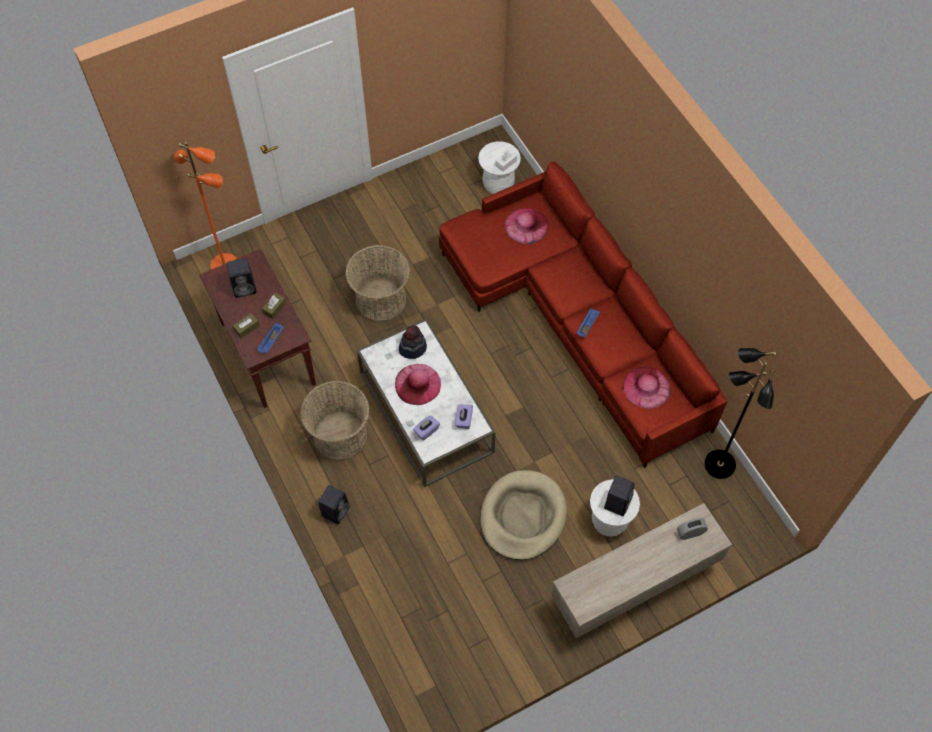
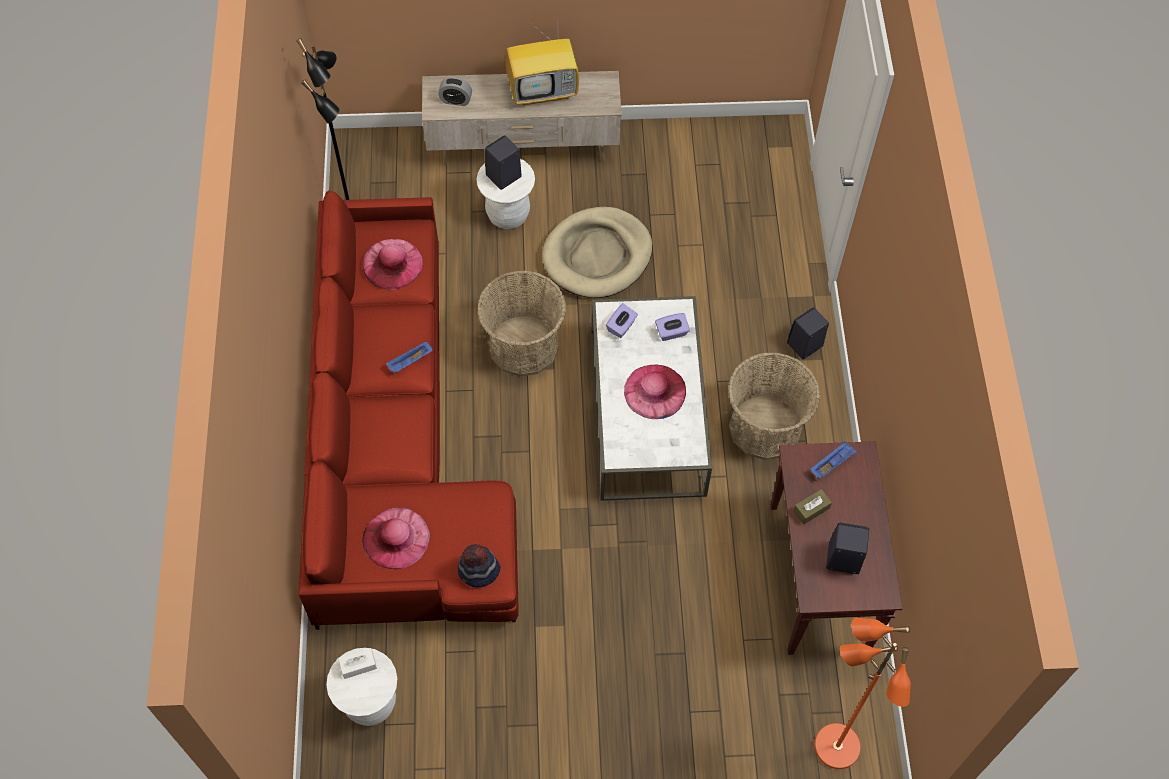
camera: 155 degrees left, 0 degrees up
(246, 328) = (858, 497): brown tissue box -> none
(381, 300) = (634, 588): basket -> basket (523, 345)
(412, 348) = (639, 439): hat -> hat (479, 571)
(628, 575) = (544, 90): none -> television

